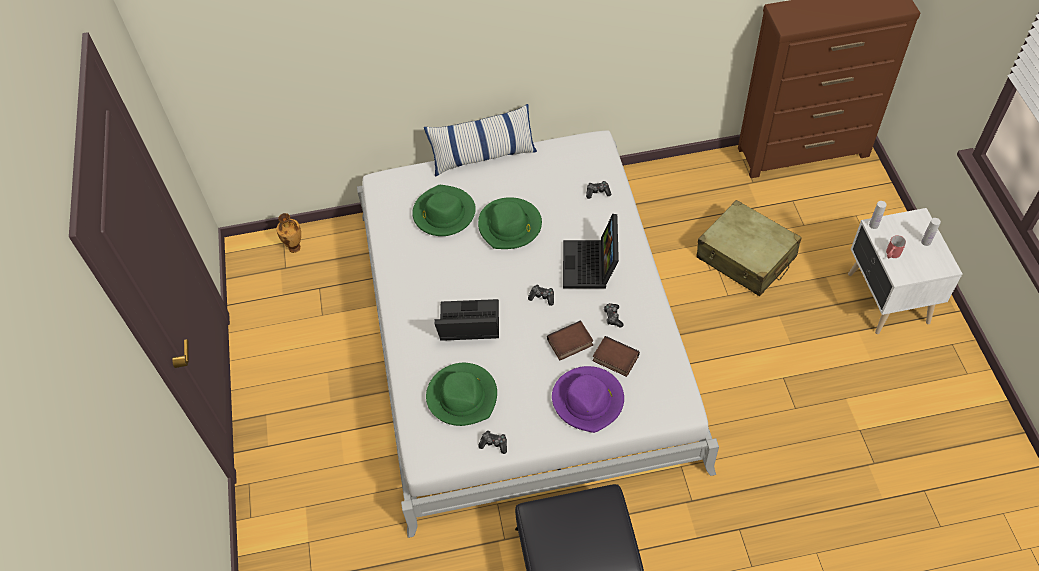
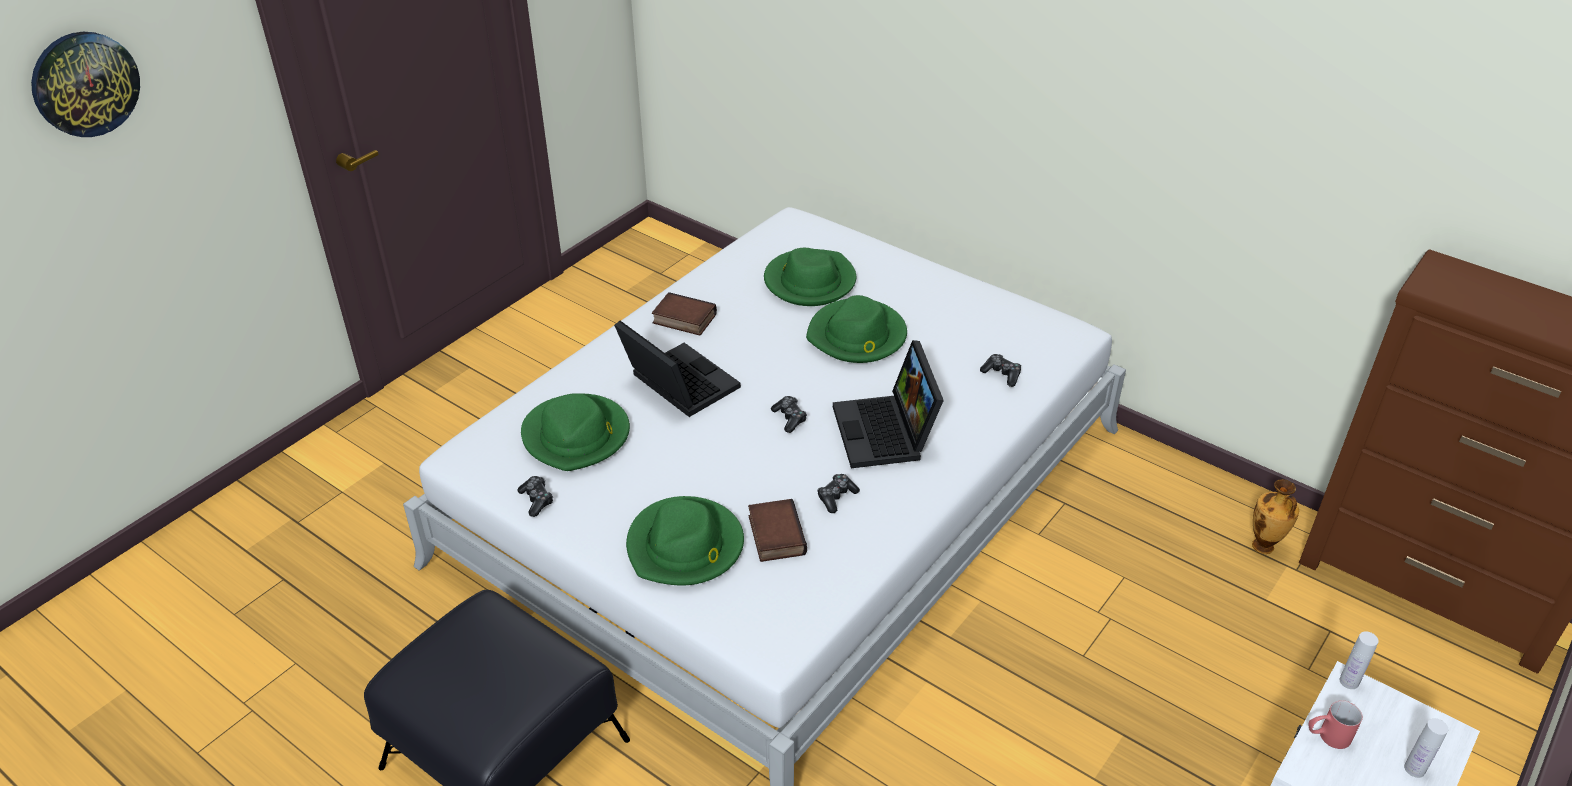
camera: 45 degrees right, 15 degrees down
(124, 453) = (85, 84): none -> wall clock
(295, 248) = (691, 265): vase -> vase (1263, 547)
(483, 156) = (928, 264): pillow -> none
(570, 344) = (750, 481): book -> book (683, 319)
(588, 400) = (685, 546): purple hat -> green hat
(591, 266) = (887, 433): laptop -> laptop turned 60 degrees counterclockwise
(746, 257) = (1167, 637): beige suitcase -> none

